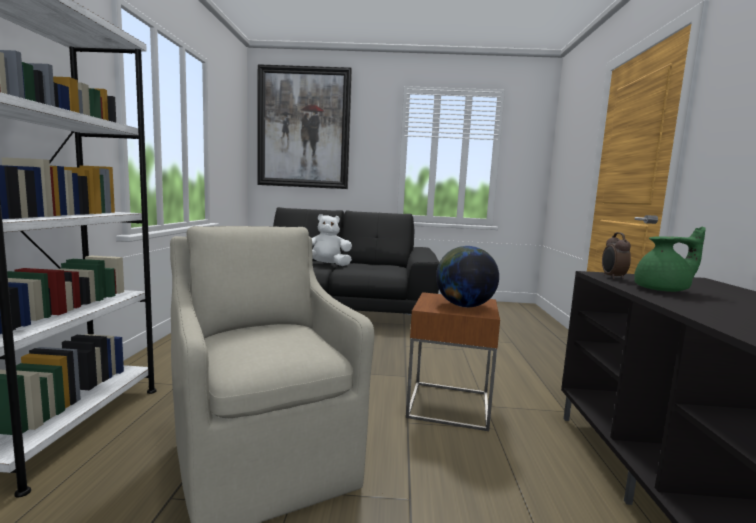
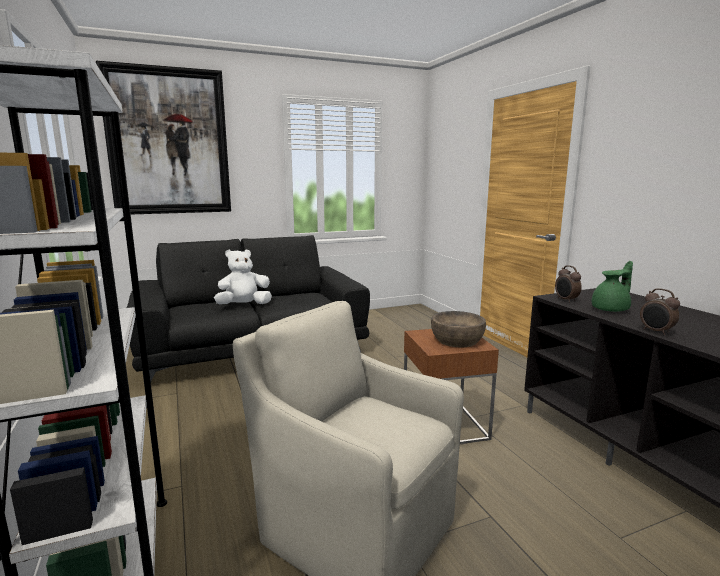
camera: 25 degrees left, 5 degrees up
(464, 306) = (457, 340): globe -> brown bowl
(691, 311) = (656, 331): none -> alarm clock

